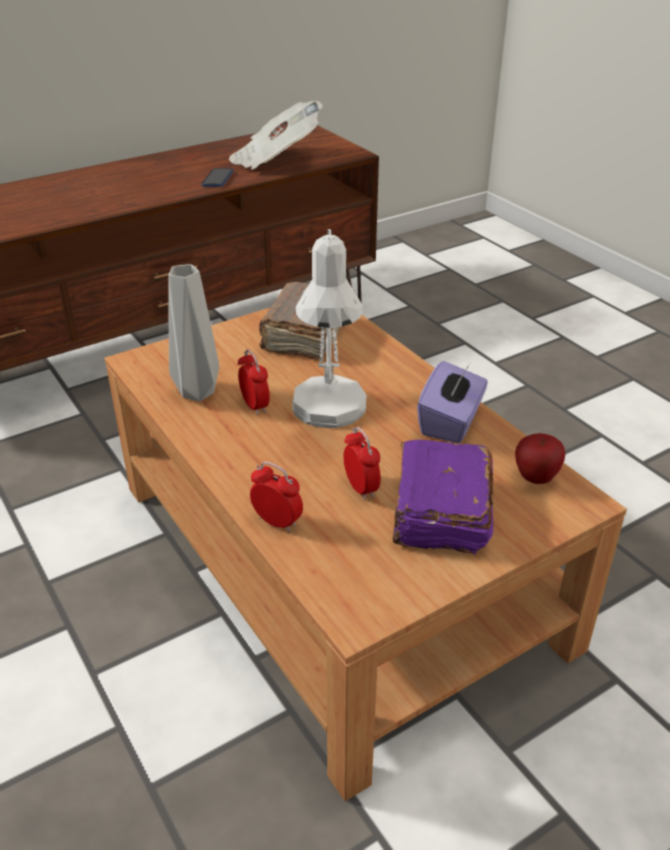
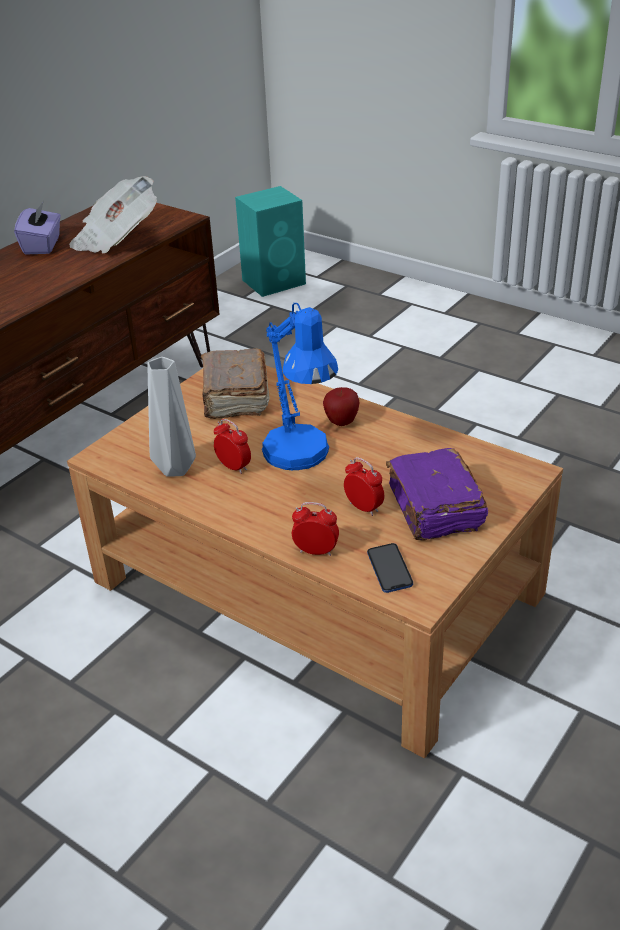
camera: 20 degrees left, 0 degrees up
(217, 179) = (74, 269): phone -> phone (389, 569)
(329, 416) = (301, 459): white table lamp -> blue table lamp
(451, 422) = (400, 438): purple tissue box -> purple tissue box (43, 245)
(464, 247) = (275, 281): none -> turquoise speaker
(535, 478) = (488, 464): apple -> apple (341, 422)

